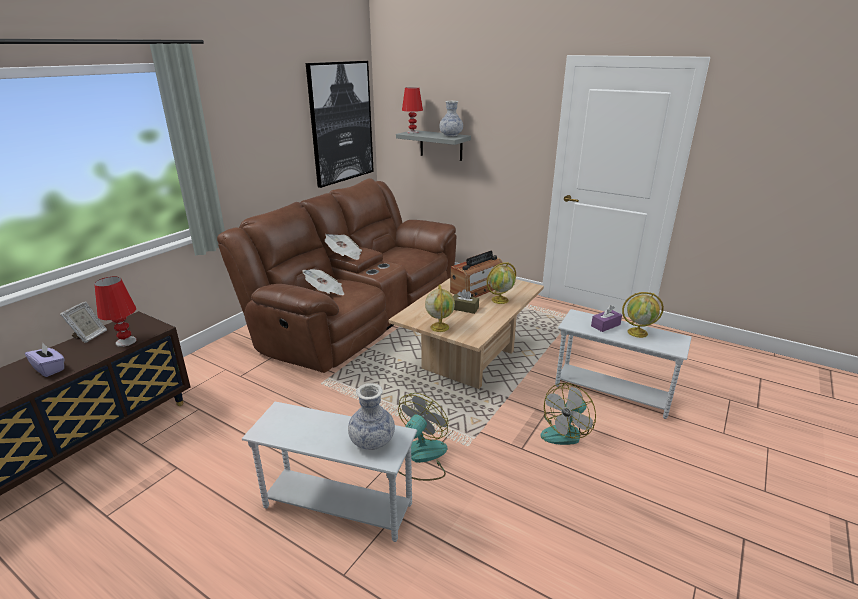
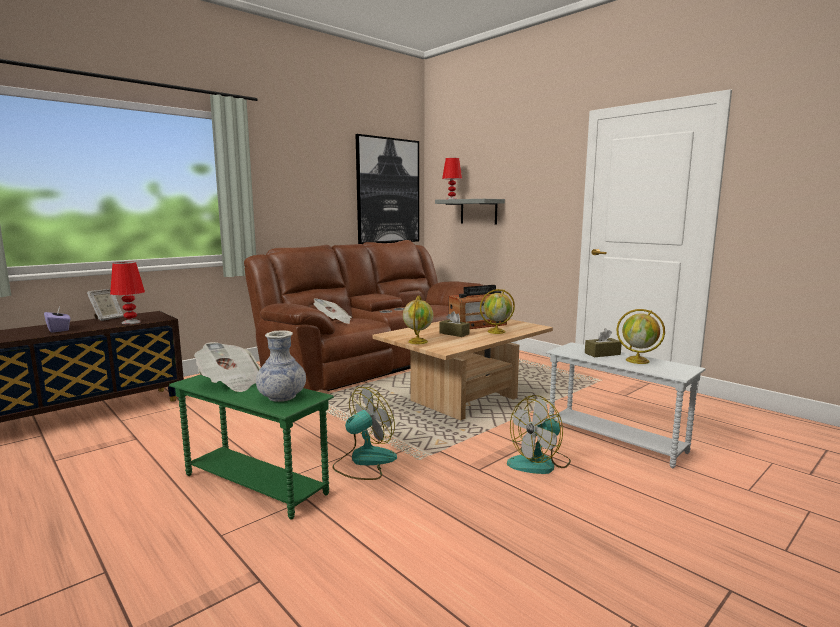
camera: 15 degrees right, 15 degrees down
(337, 507) = (254, 485): white side table -> green side table
(344, 255) = (364, 296): newspaper -> newspaper (231, 383)
(451, 135) = (485, 198): vase -> none
(605, 325) = (602, 354): purple tissue box -> brown tissue box

